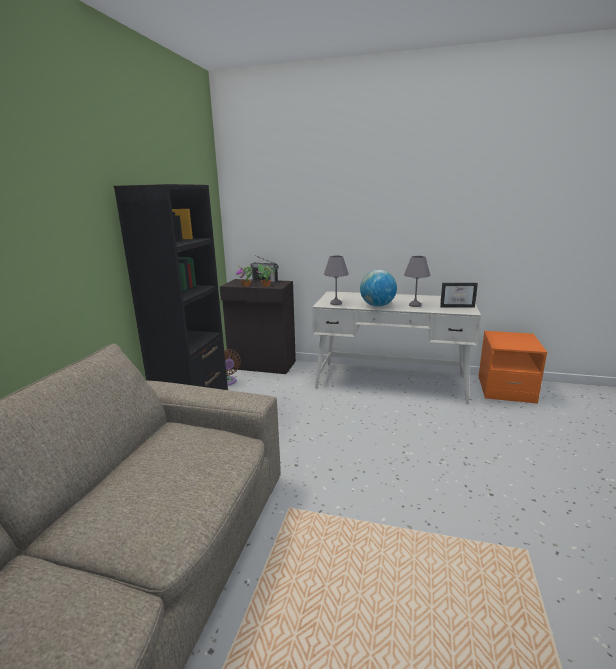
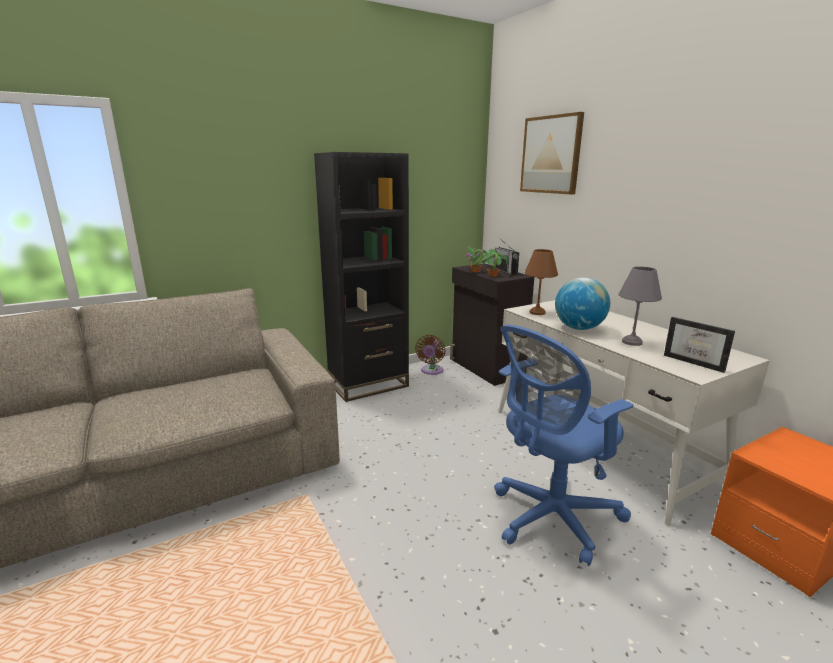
camera: 45 degrees right, 0 degrees up
(293, 184) = (551, 155): none -> picture
(335, 303) = (536, 312): grey table lamp -> brown table lamp
(429, 430) = (550, 518): none -> blue office chair

